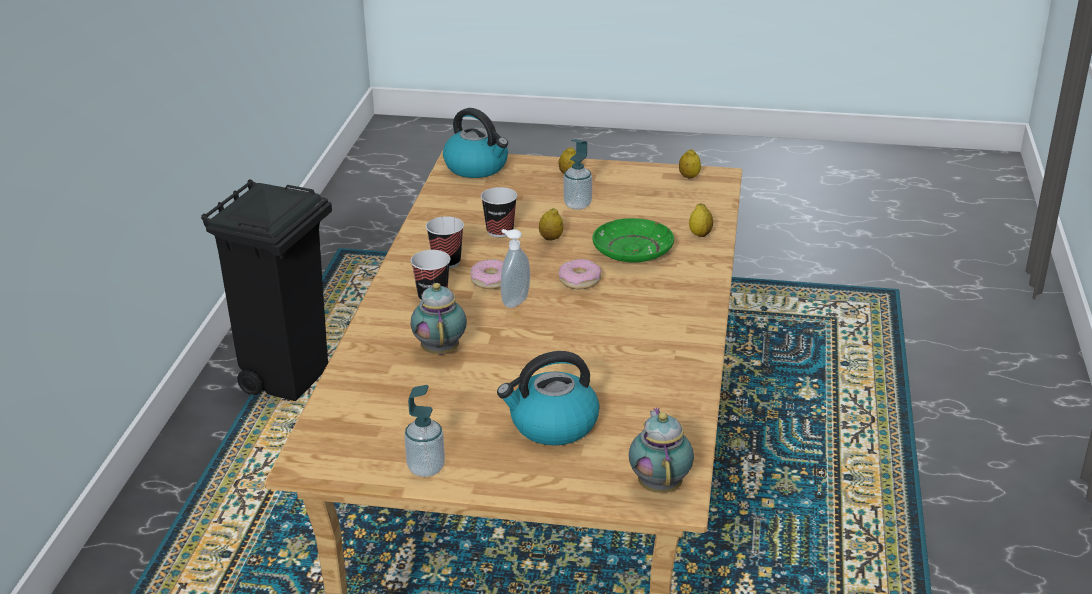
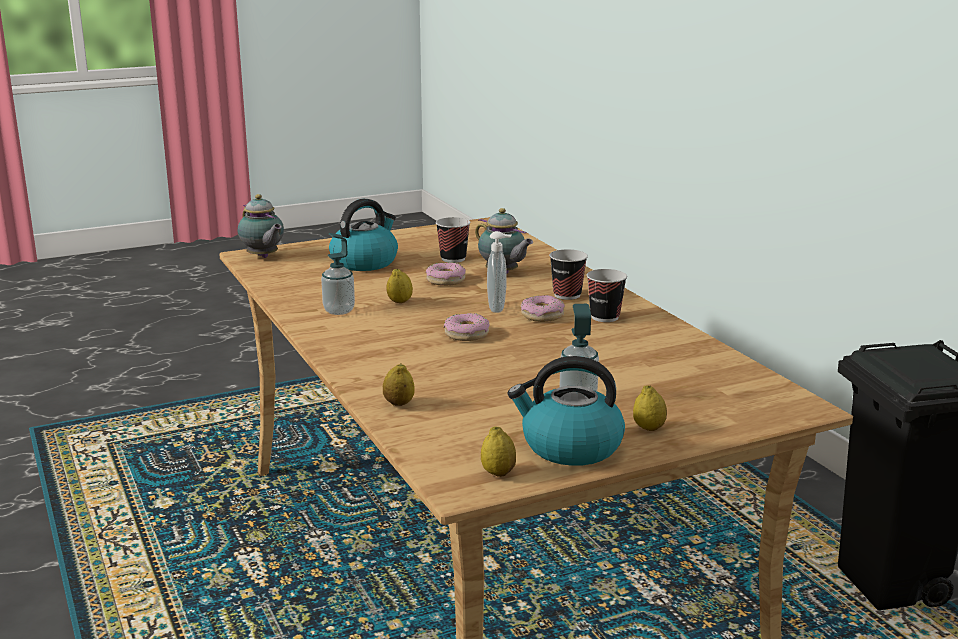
camera: 145 degrees right, 10 degrees down
(426, 468) = (416, 234): soap dispenser -> soap dispenser (339, 311)
(477, 167) = (765, 404): kettle -> kettle (570, 447)
(500, 231) = (608, 350): cup -> cup (453, 259)
(508, 358) = (445, 280): none -> donut
(551, 238) = (548, 358): lemon -> lemon (400, 302)
(632, 251) = (451, 369): green plate -> none

